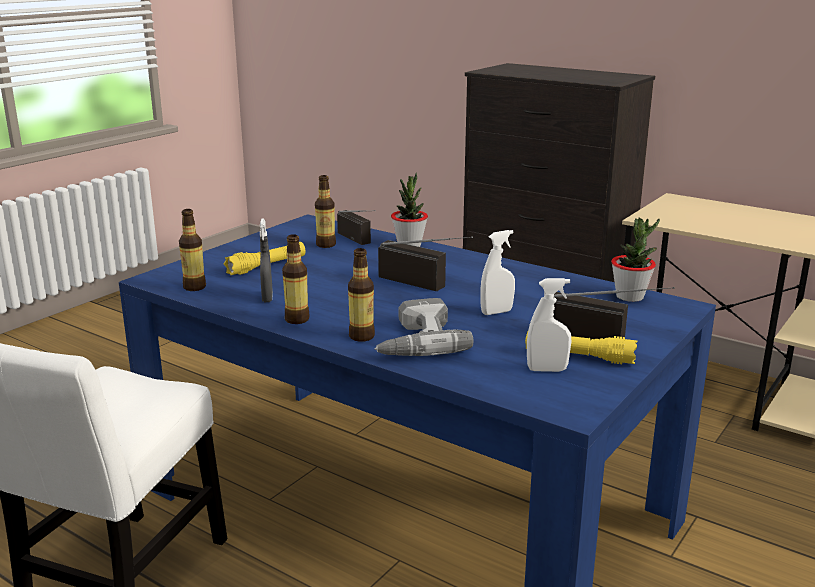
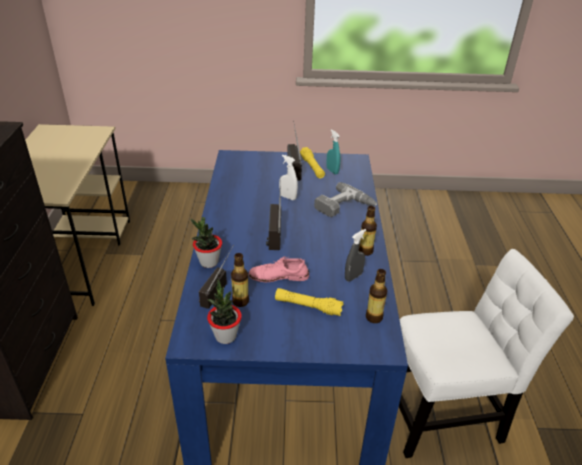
camera: 125 degrees left, 15 degrees up
(334, 266) = (279, 276): none -> pink shoe
(362, 336) = (358, 223): bottle -> none
(547, 370) = (332, 171): white spray bottle -> turquoise spray bottle
(630, 296) = (230, 169): potted plant -> potted plant (225, 336)

